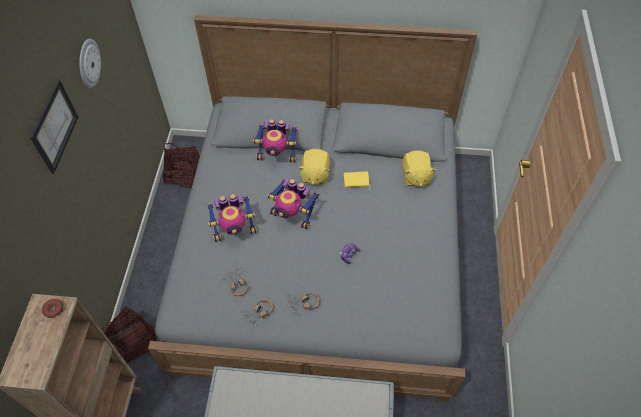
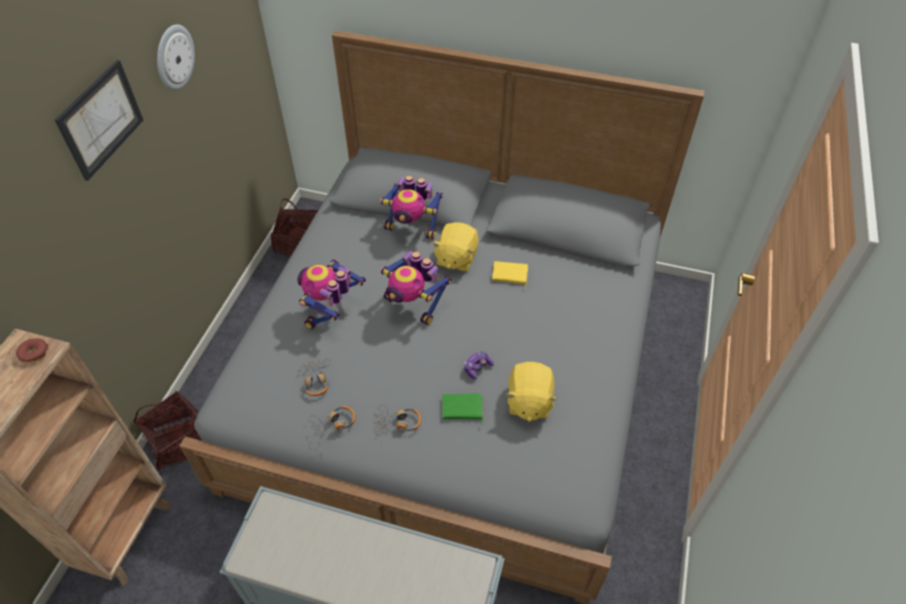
camera: 10 degrees right, 5 degrees down
(234, 230) = (331, 311): toy robot -> toy robot turned 120 degrees clockwise
(345, 287) = (462, 409): none -> green book
(415, 176) = (592, 281): yellow plush toy -> yellow plush toy (528, 401)

